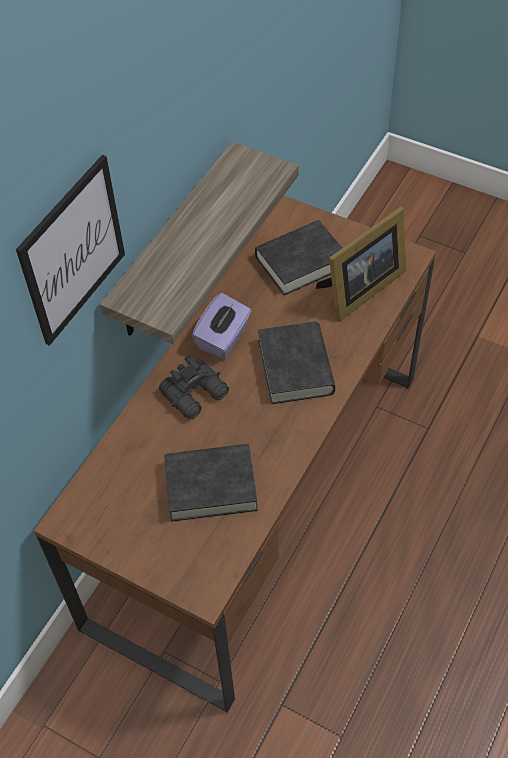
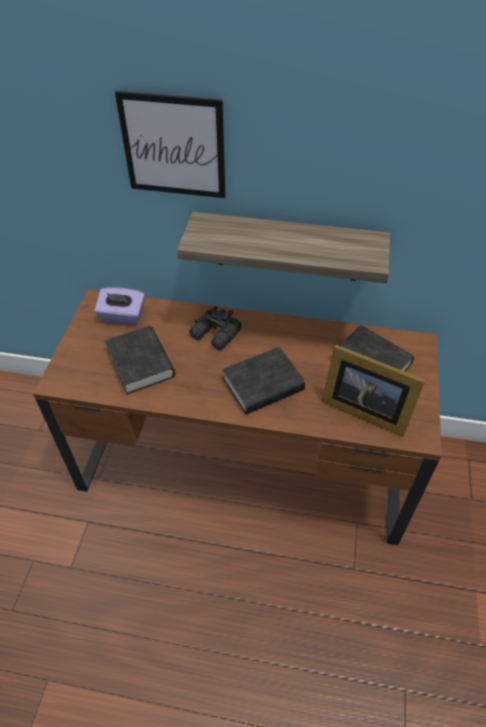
camera: 70 degrees right, 5 degrees down
(223, 338) = (272, 336): purple tissue box -> purple tissue box (122, 317)

